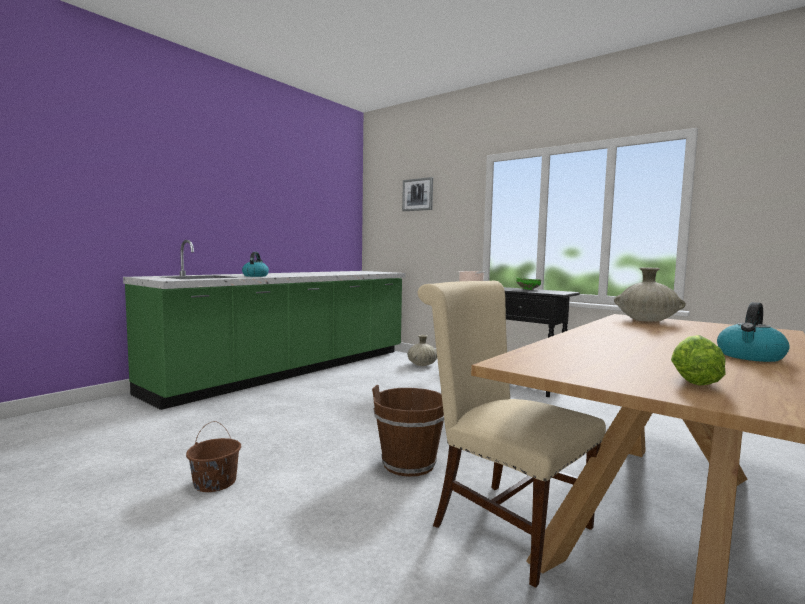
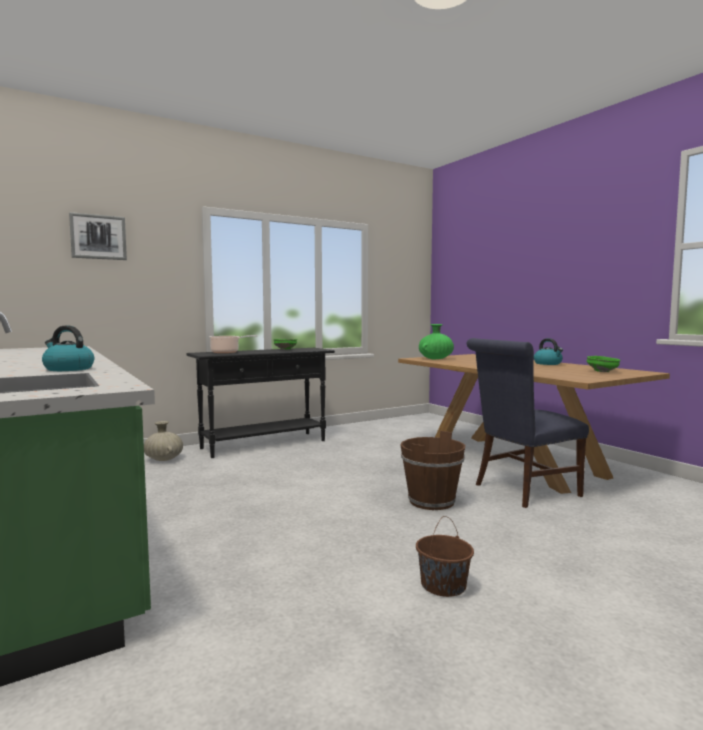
camera: 70 degrees left, 0 degrees up
(503, 523) = (521, 491): beige chair -> blue chair
(647, 321) = (436, 359): beige vase -> green vase
(693, 380) = (603, 371): lettuce -> green bowl

